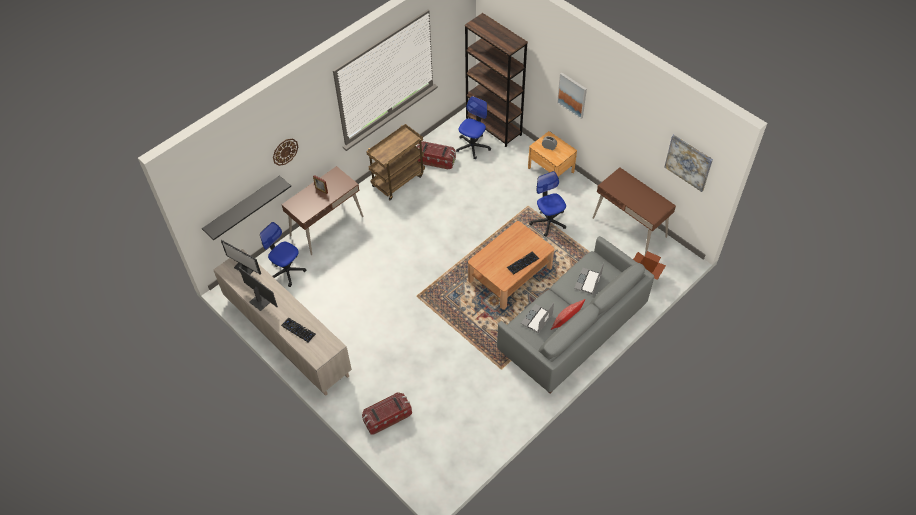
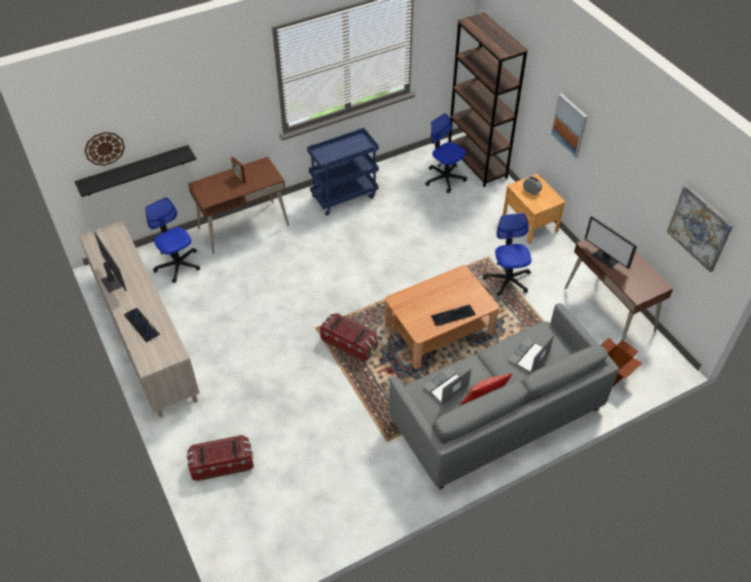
camera: 15 degrees right, 5 degrees down
(245, 267) = (114, 241): monitor -> monitor (605, 258)
(285, 151) = (197, 115): wall clock -> wall clock (104, 148)
(398, 180) = (344, 196): brown cart -> blue cart
(435, 160) = (395, 184): storage box -> storage box (349, 344)
(473, 146) = (445, 178): office chair -> office chair turned 90 degrees counterclockwise

